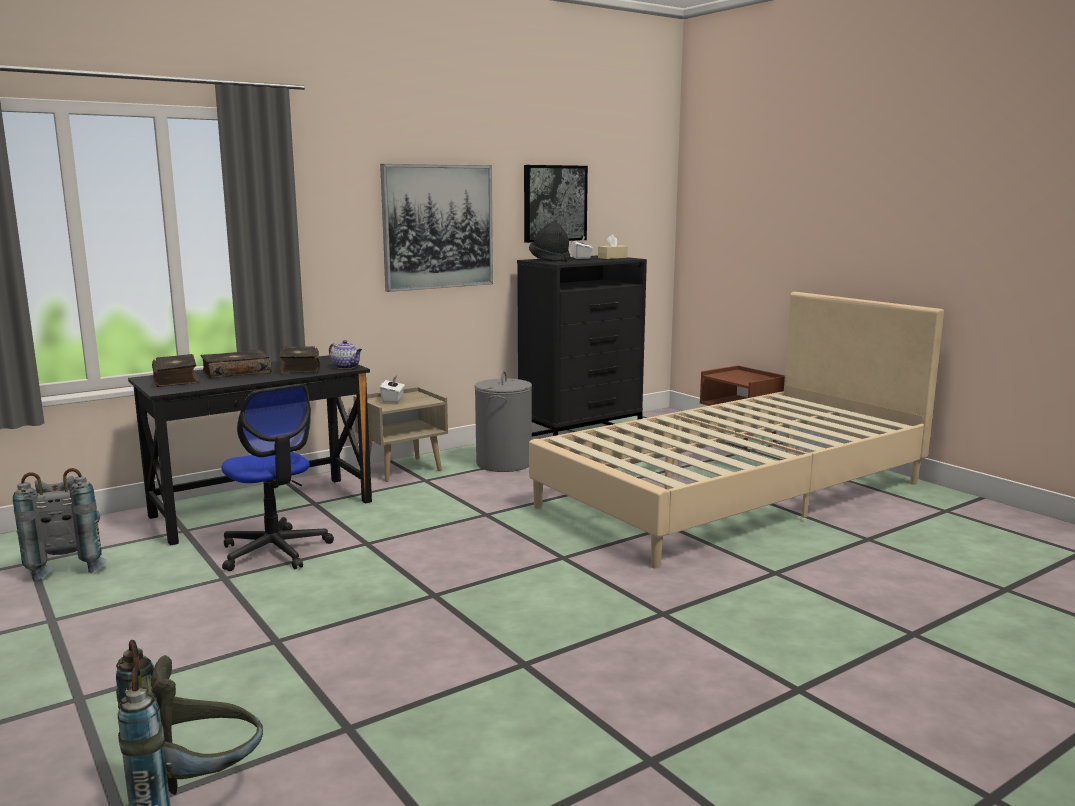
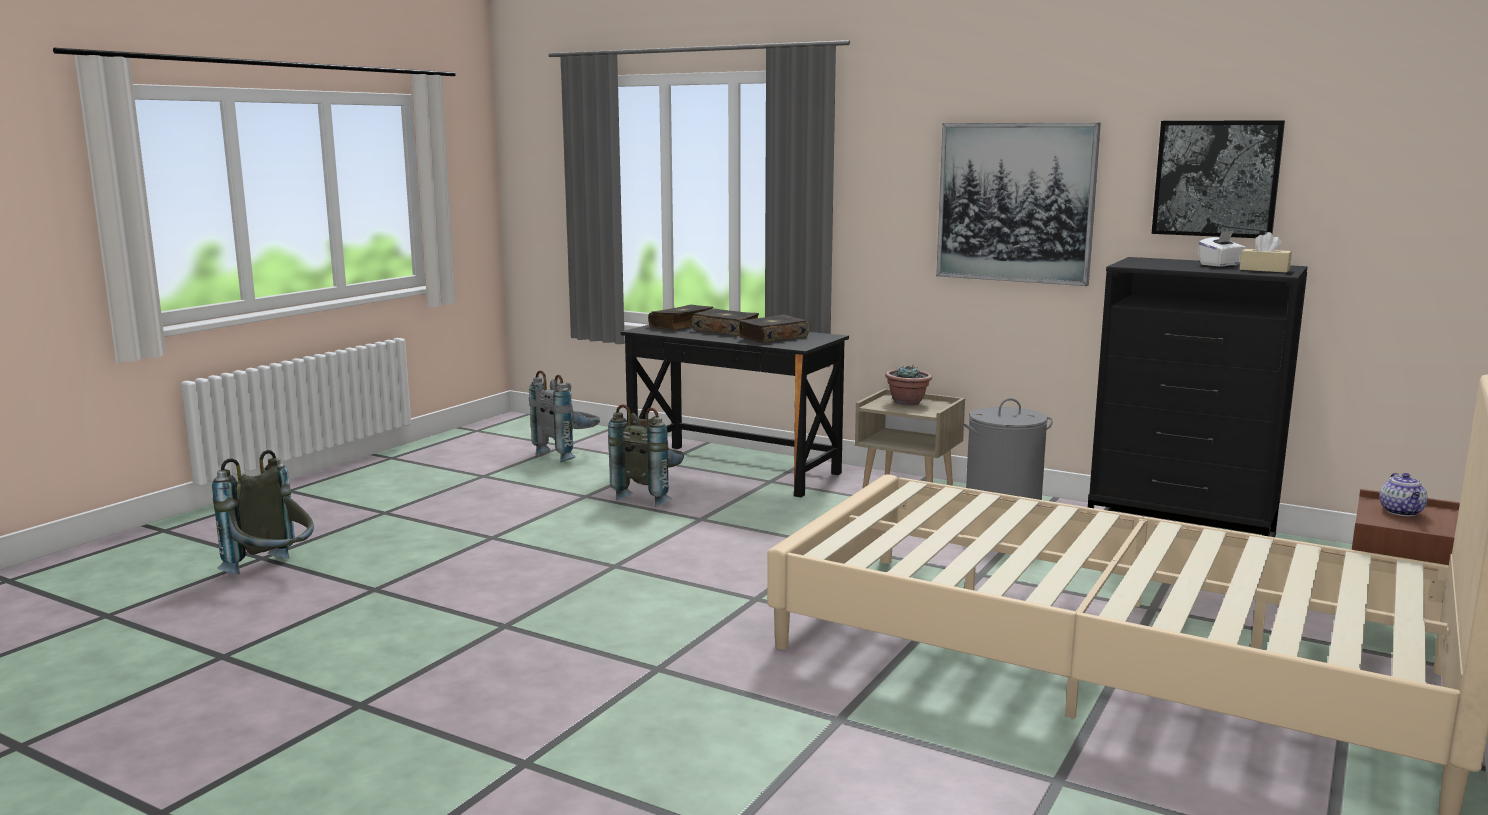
camera: 65 degrees right, 0 degrees up
(275, 551) = (650, 496): office chair -> grey backpack
(347, 367) = (798, 345): teapot -> teapot (1402, 512)
(393, 400) = (907, 402): white tissue box -> potted plant
(550, 260) = (1150, 262): black hat -> none

